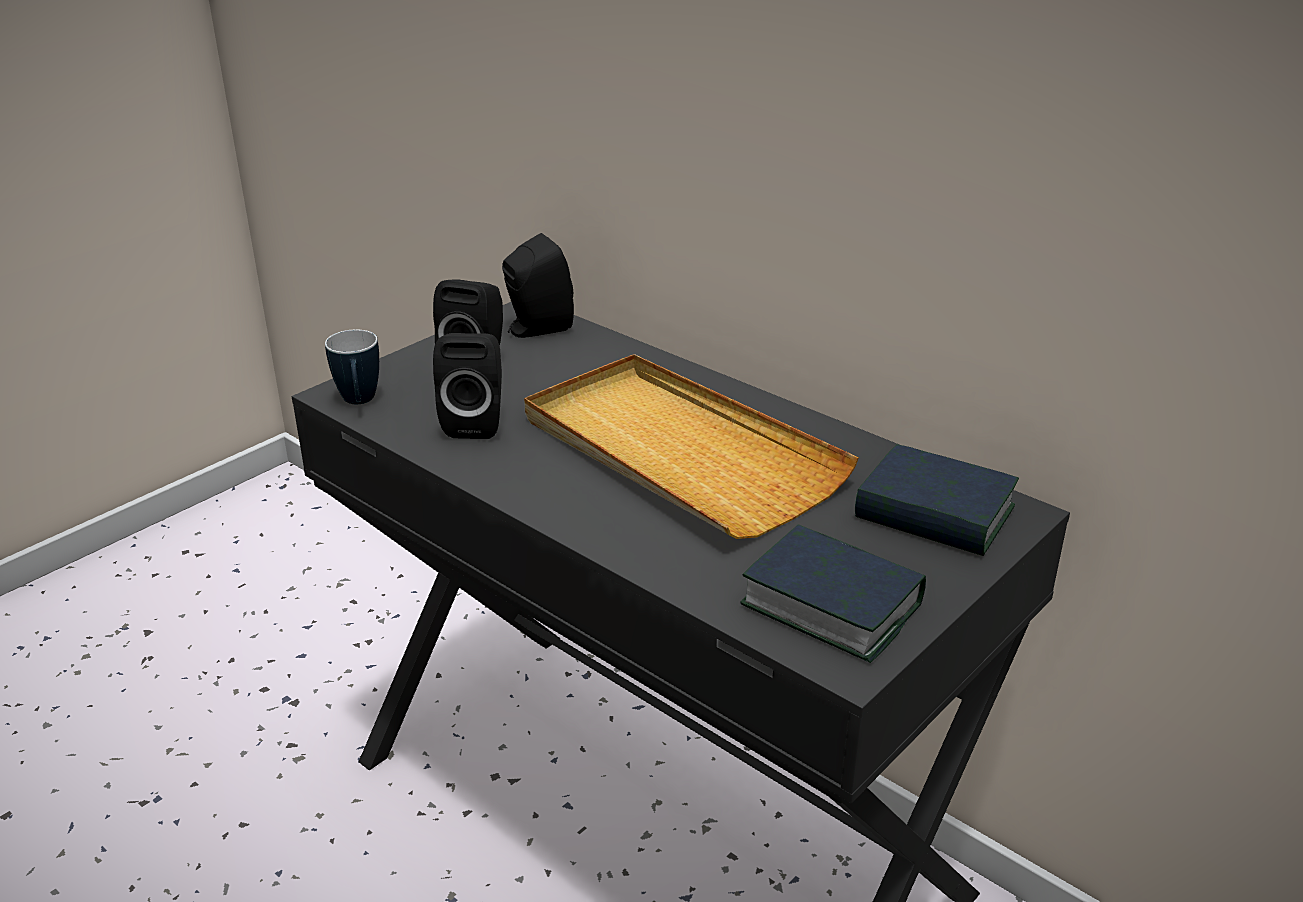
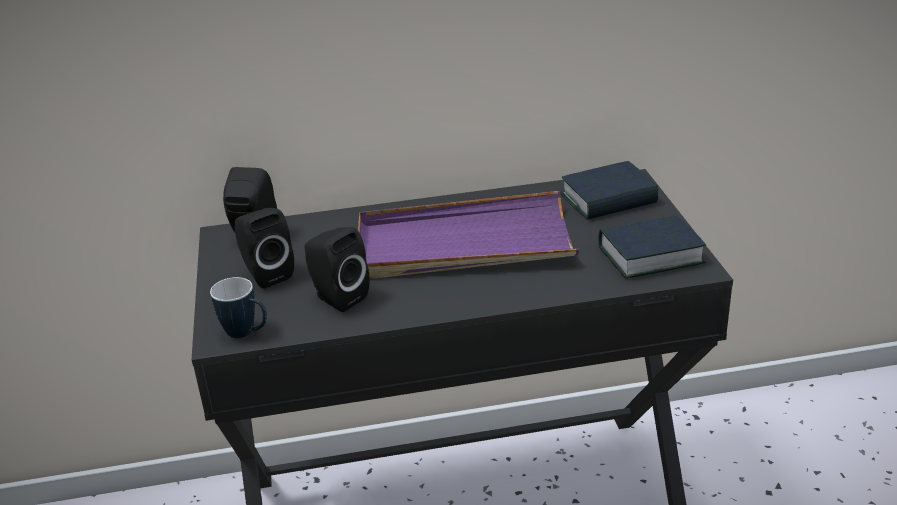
camera: 50 degrees left, 0 degrees up
(678, 452) = (463, 244): beige tray -> purple tray

